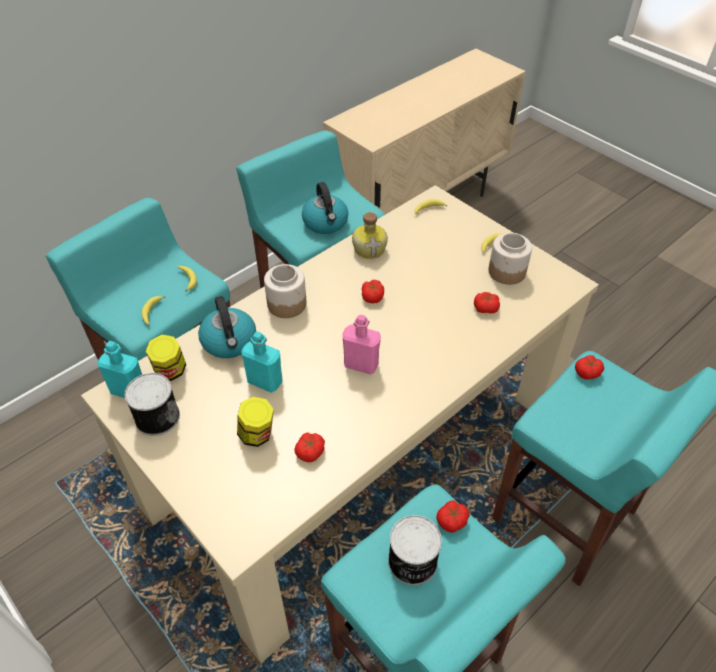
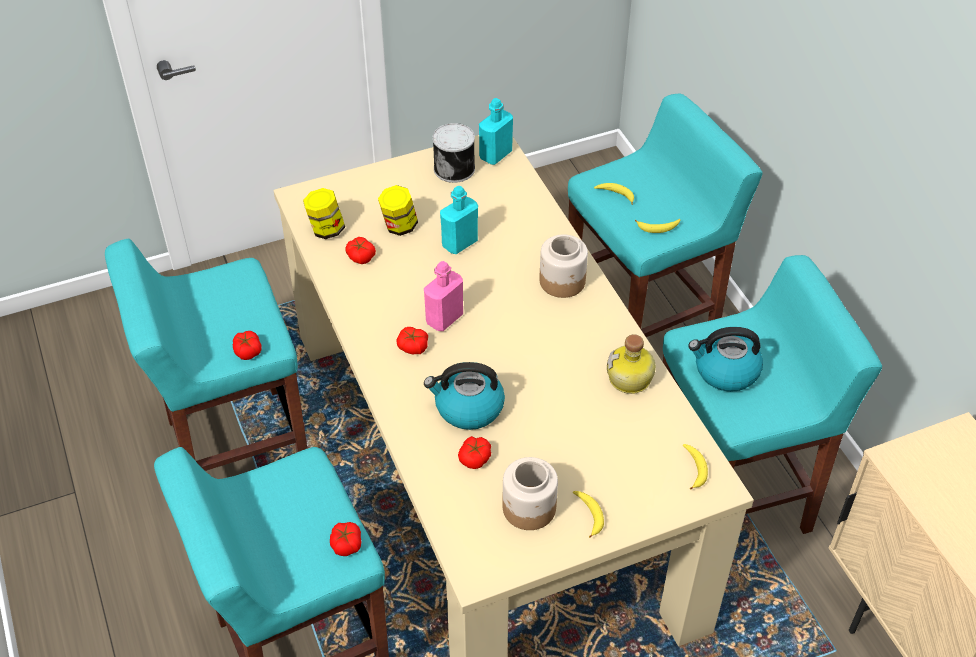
camera: 110 degrees right, 0 degrees up
(170, 371) = (506, 183): jar -> jar (326, 229)
(230, 342) = (525, 228): kettle -> kettle (468, 408)
(372, 296) = (542, 357): tomato -> tomato (413, 347)
(412, 562) = (229, 312): can -> none

